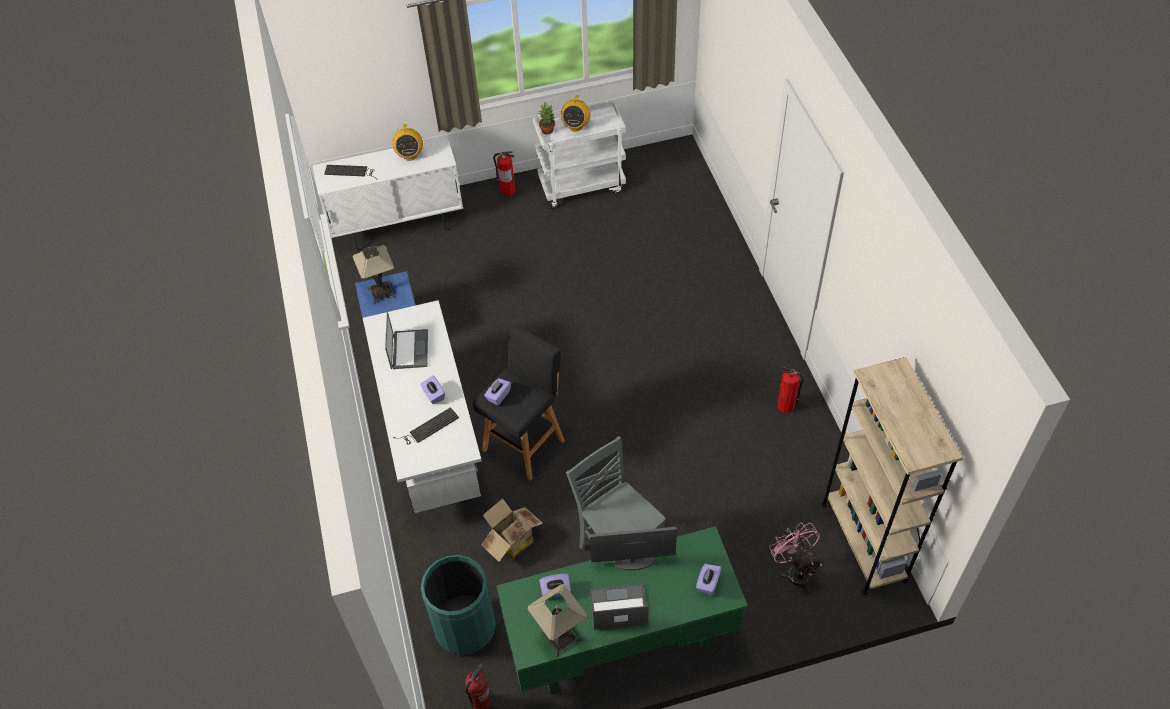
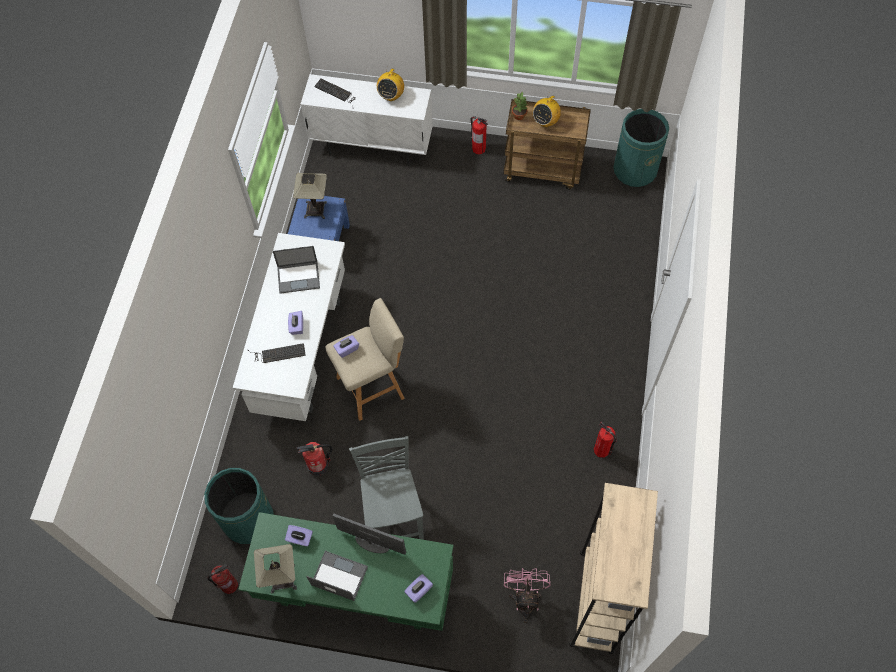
camera: 25 degrees right, 10 degrees up
(409, 349) = (299, 277): laptop -> laptop turned 60 degrees clockwise
(511, 541) = (318, 465): cardboard box -> fire extinguisher
(525, 443) = (372, 387): black stool -> beige stool
(582, 186) = (543, 170): white cart -> brown cart
(669, 155) = (635, 170): none -> green trash can

